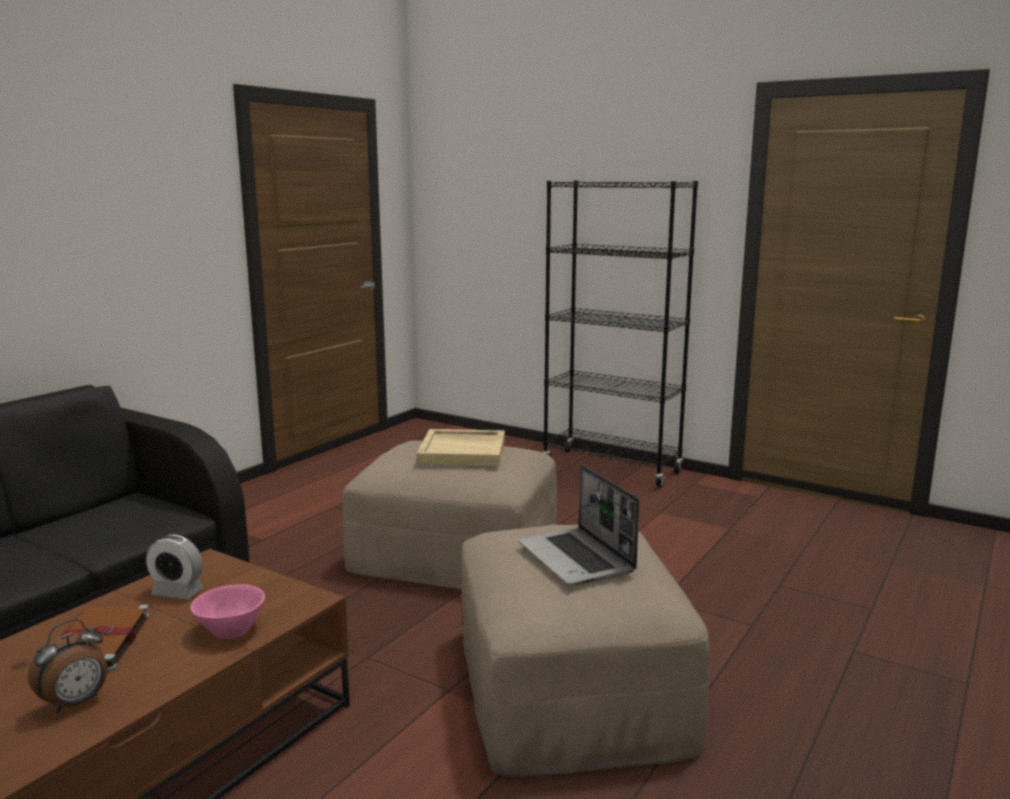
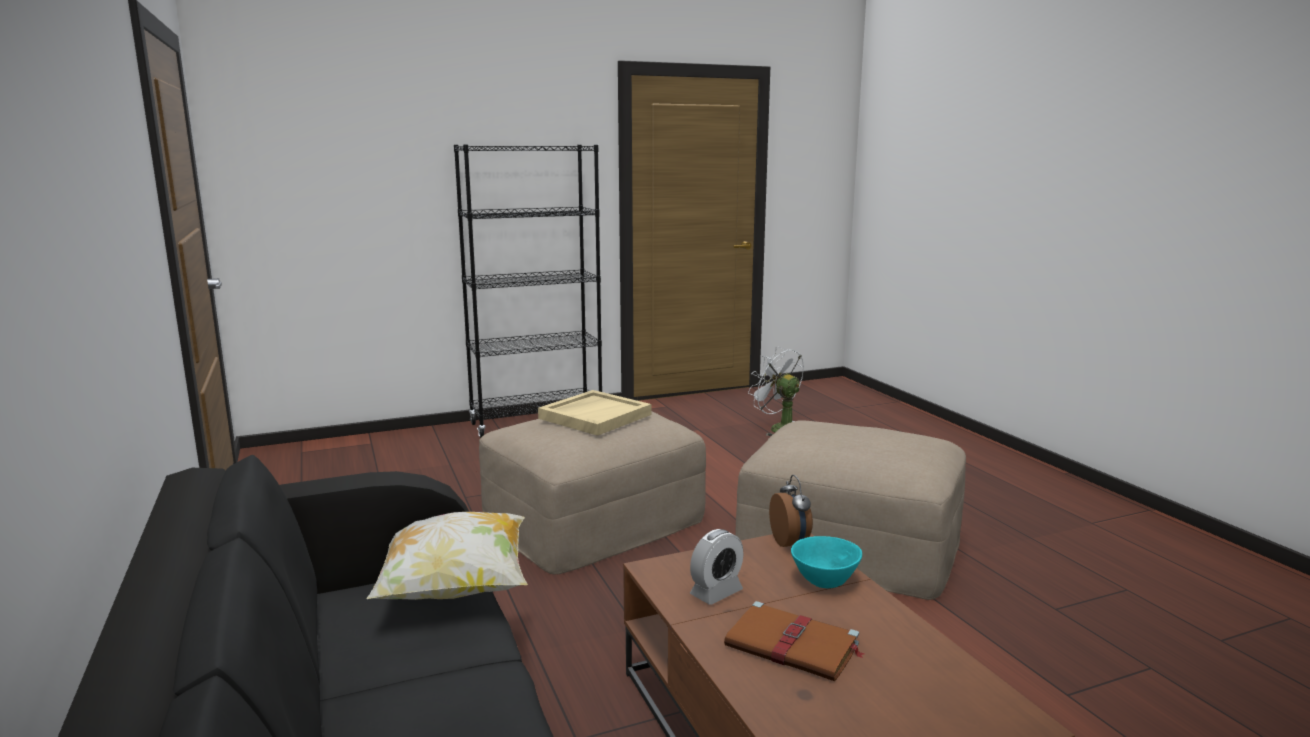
camera: 55 degrees left, 0 degrees up
(76, 703) = (909, 668): alarm clock -> alarm clock (790, 543)
(170, 521) = (454, 588): none -> pillow
(233, 629) = (823, 580): pink bowl -> turquoise bowl
(577, 559) = (863, 437): laptop -> none
(817, 563) = (779, 428): none -> white fan

